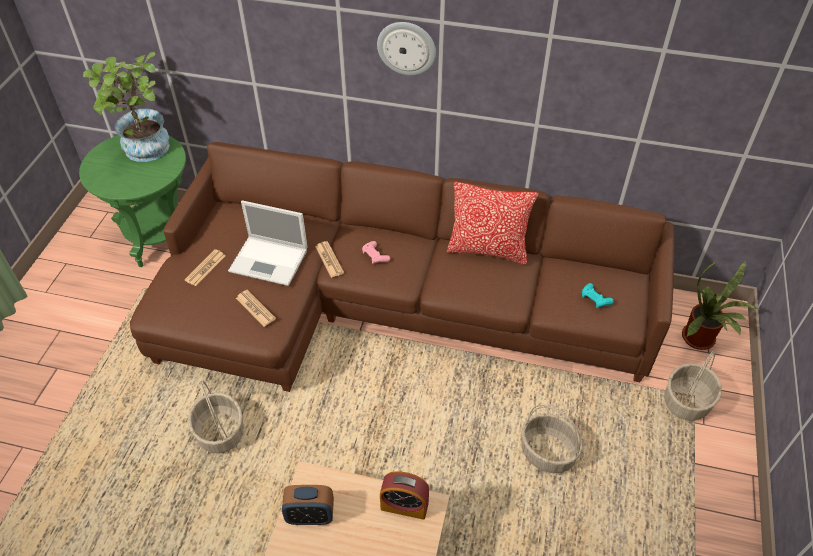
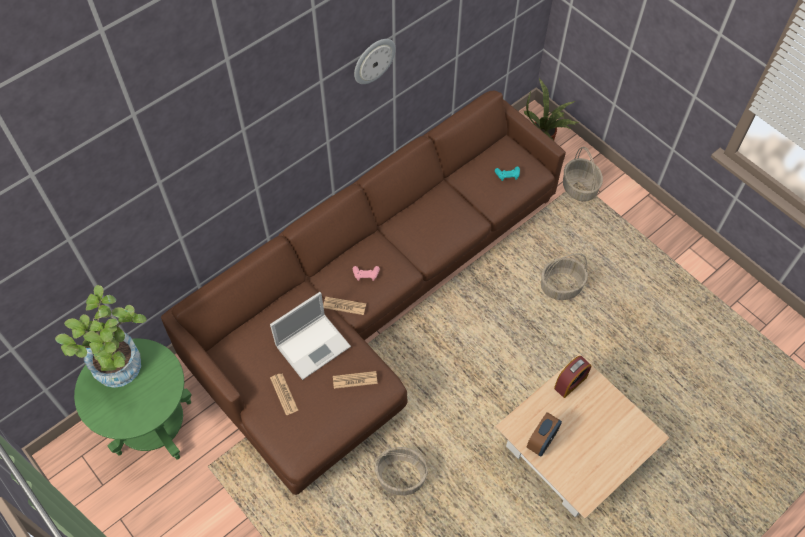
camera: 55 degrees left, 10 degrees up
(407, 48) = (301, 117): wall clock -> wall clock (373, 60)
(487, 250) = (416, 204): pillow -> none

